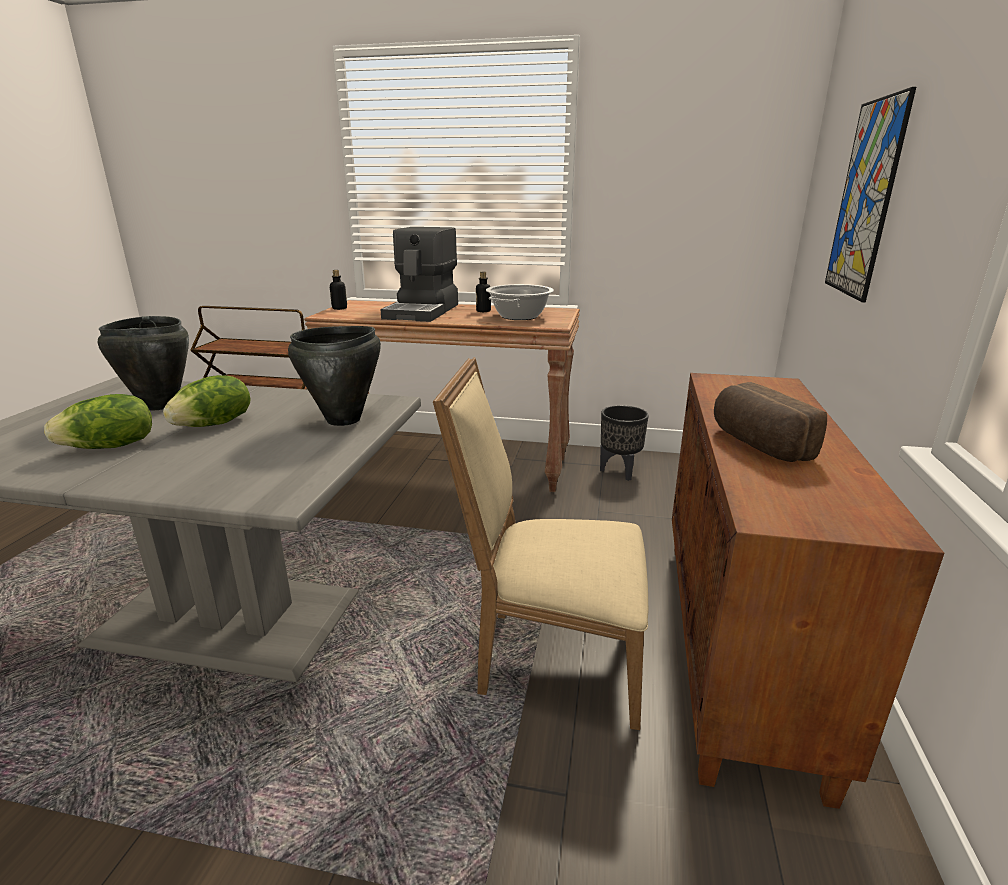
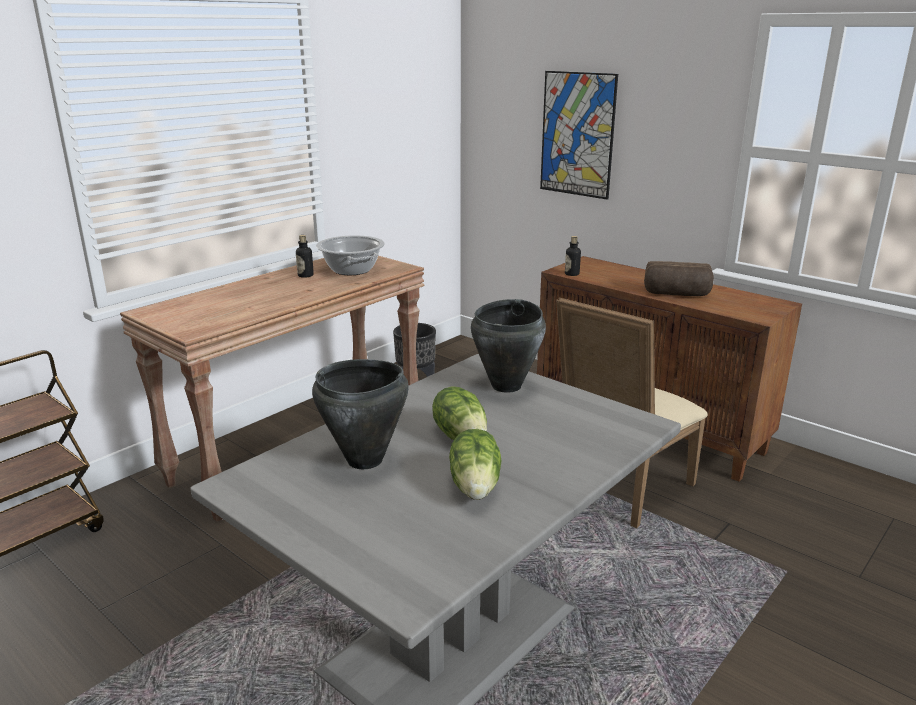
camera: 60 degrees left, 0 degrees up
(339, 308) = (168, 322): bottle -> bottle (572, 274)
(423, 311) = (262, 294): coffee machine -> none

